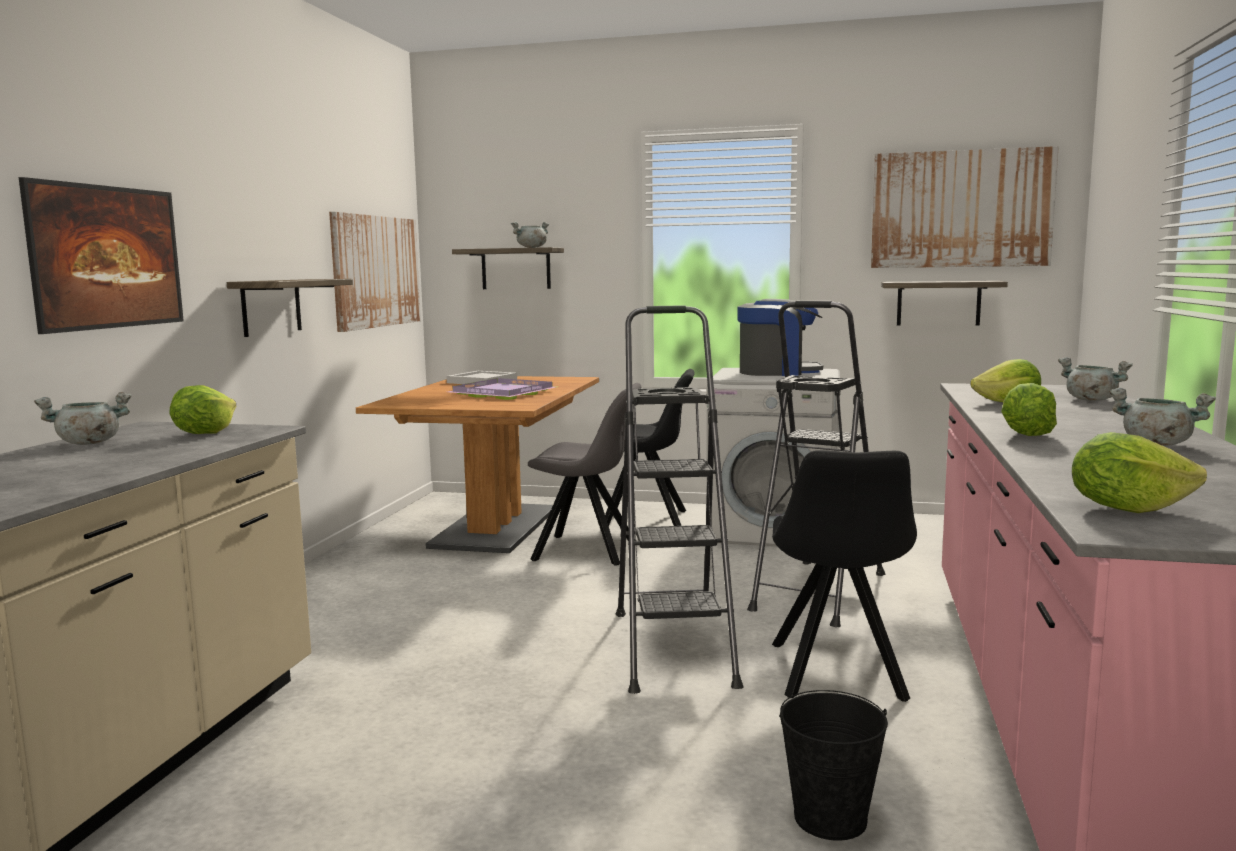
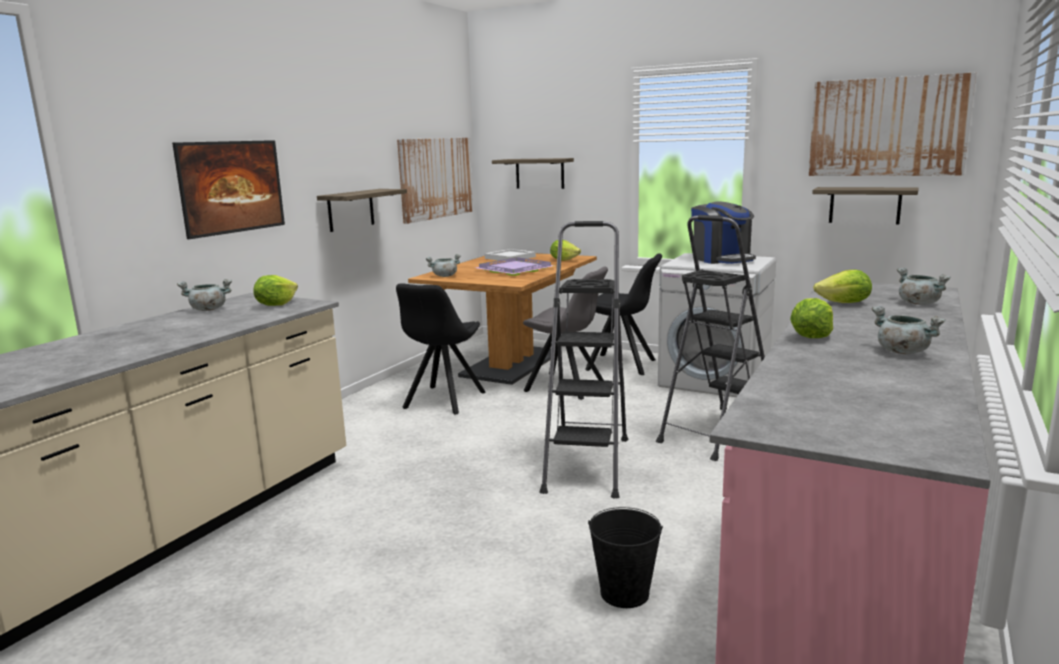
camera: 15 degrees right, 5 degrees up
(531, 247) = (548, 158): grey cooking pot -> grey cooking pot (445, 276)
(778, 372) = (722, 259): coffee machine -> coffee machine turned 45 degrees clockwise
(838, 671) = (694, 494): black chair -> black chair (444, 400)
(1126, 508) = (786, 408): lettuce -> lettuce (564, 260)

